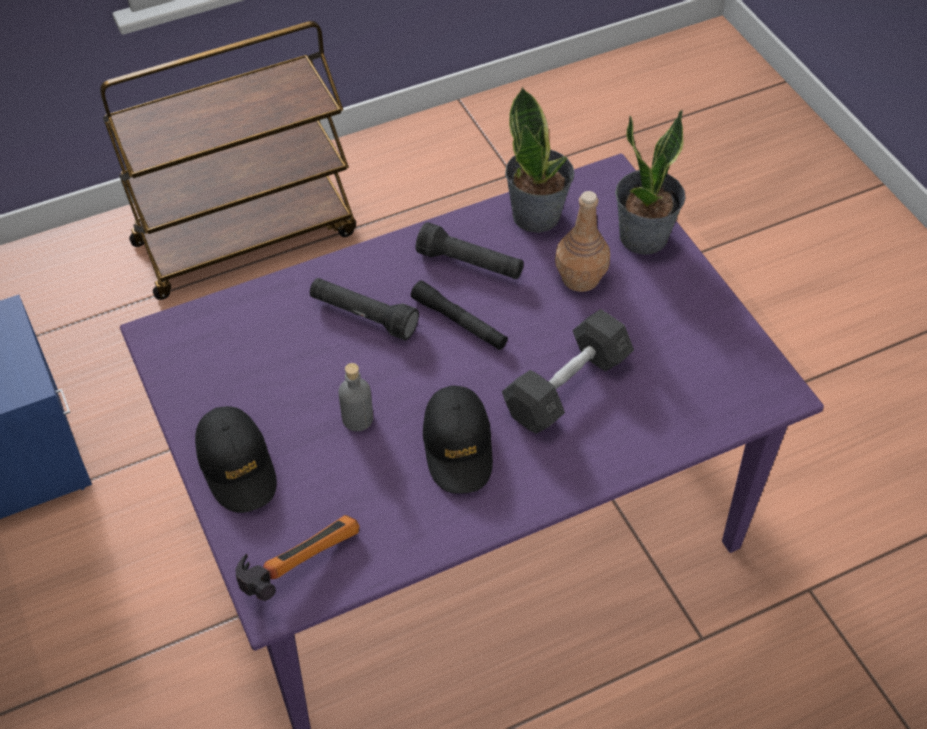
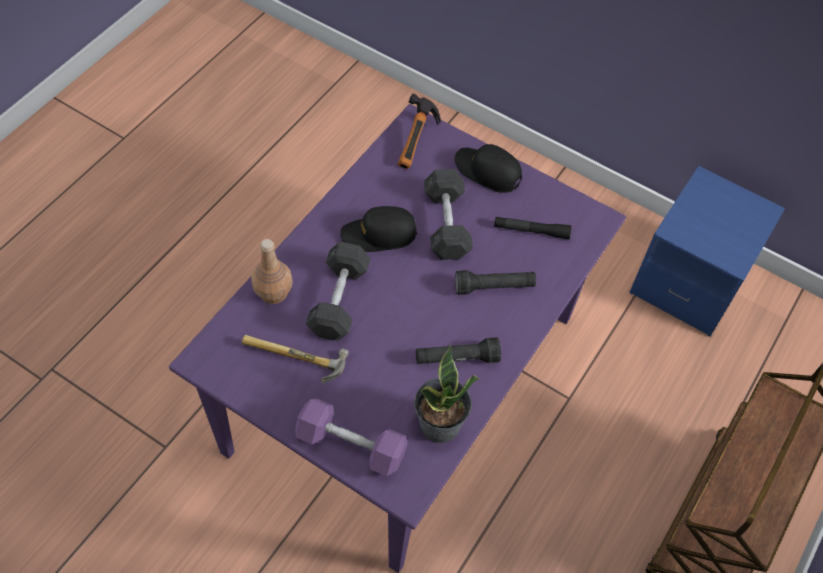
camera: 145 degrees right, 5 degrees up
(357, 419) = (446, 224): grey bottle -> grey dumbbell
(458, 446) = (379, 234): black cap -> black cap turned 60 degrees counterclockwise
(459, 322) = (433, 312): black flashlight -> black flashlight (531, 231)
(581, 278) = (376, 385): brown bottle -> brown bottle (273, 292)
(644, 237) = (351, 445): potted plant -> purple dumbbell
(664, 343) = (293, 361): none -> hammer

